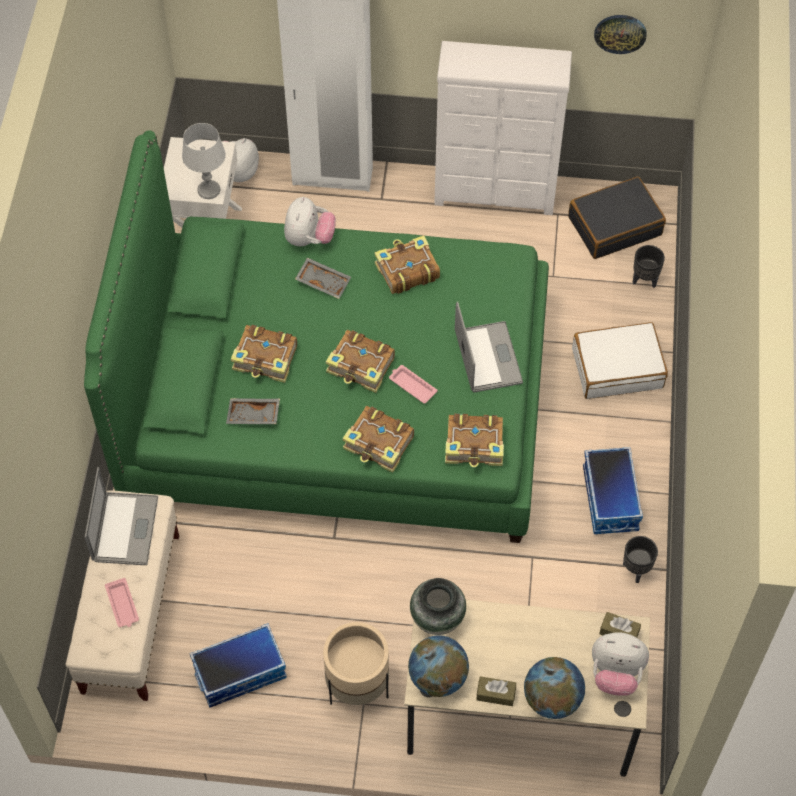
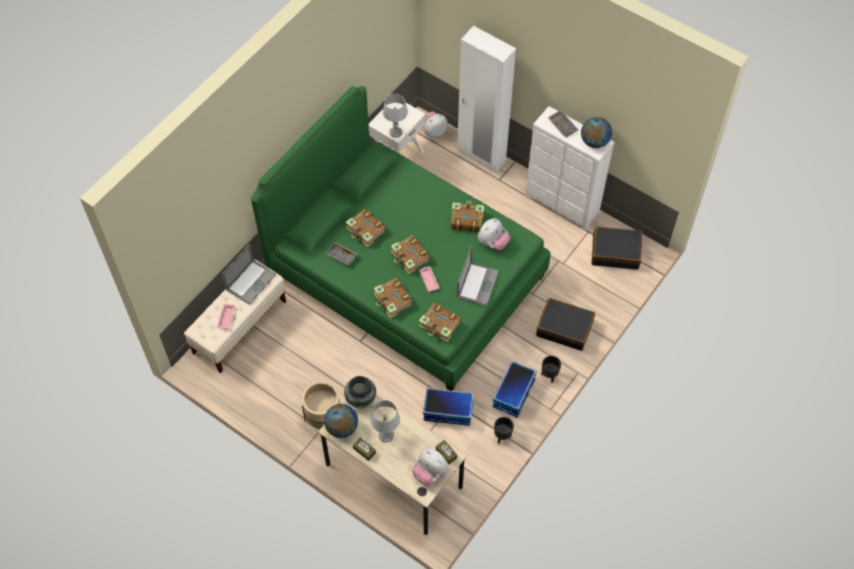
camera: 30 degrees right, 0 degrees up
(240, 672) = (272, 382): storage box -> storage box (448, 411)
(309, 238) = (428, 180): plush toy -> plush toy (492, 243)
(323, 281) = (420, 205): grey tray -> grey tray (563, 126)
(511, 652) = (386, 435): none -> grey table lamp
(552, 699) = (390, 468): globe -> globe (594, 142)
(617, 368) = (564, 328): white suitcase -> black suitcase
(620, 33) = (642, 143): wall clock -> none
(645, 280) = (612, 289): black planter -> black planter (549, 376)

